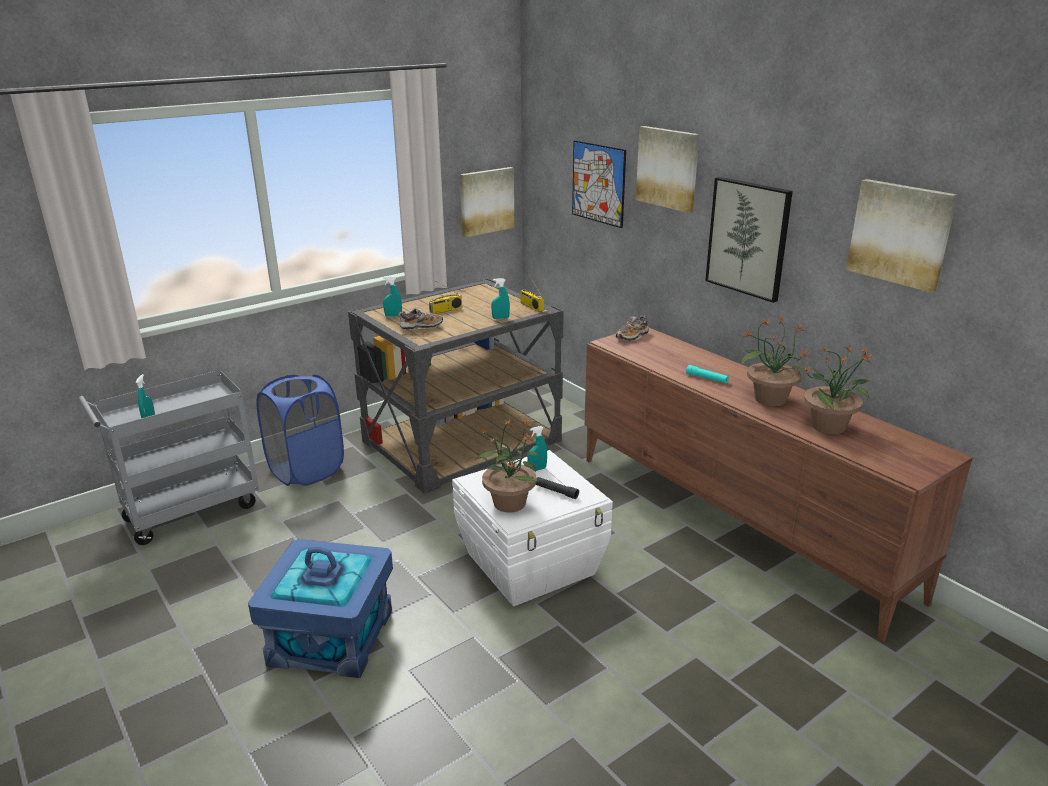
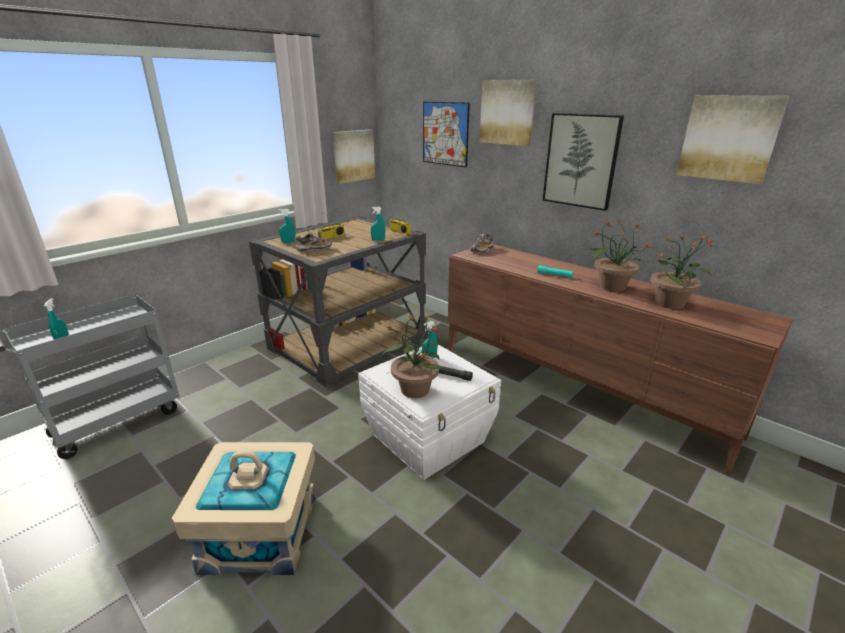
camera: 10 degrees left, 0 degrees up
(306, 470) = (221, 376): blue laundry basket -> none
(332, 636) = (261, 532): blue storage box -> beige storage box

